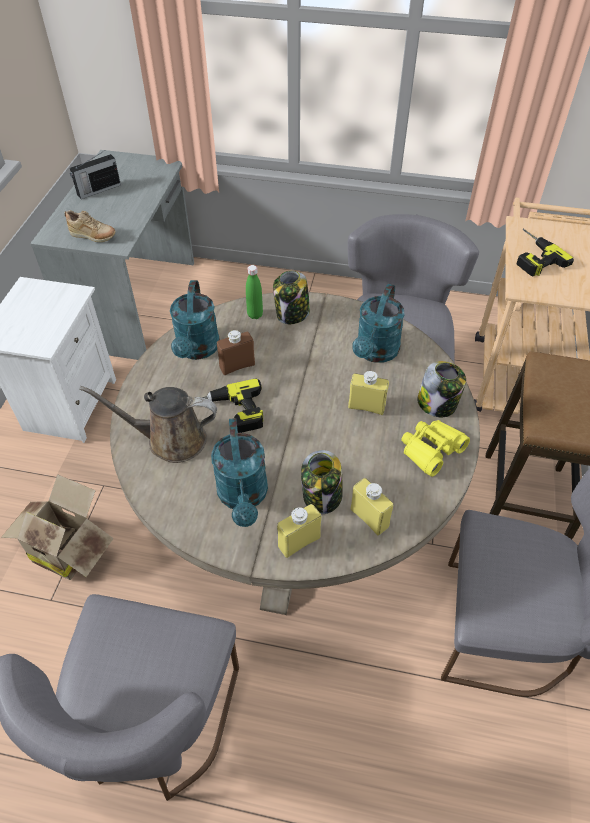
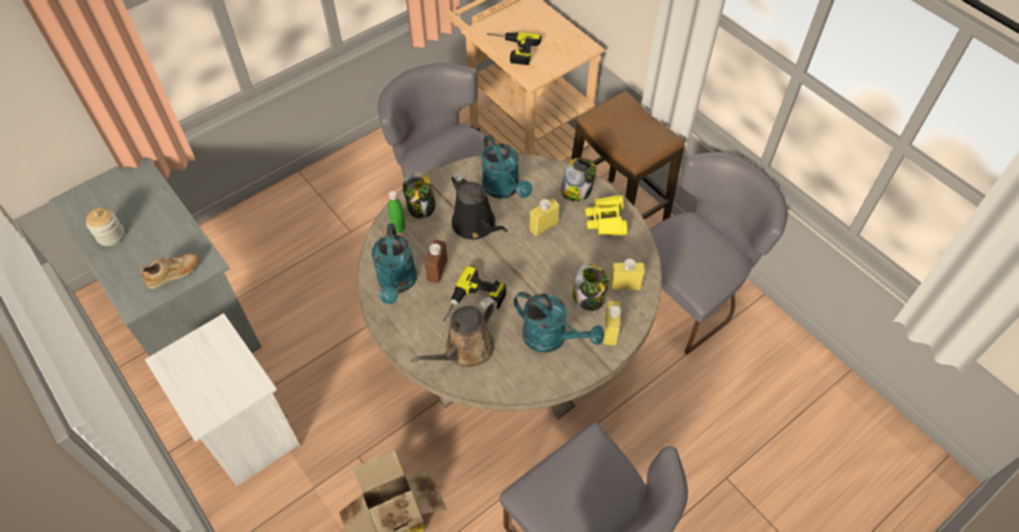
camera: 50 degrees left, 5 degrees up
(98, 190) = (111, 235): radio -> jar
(197, 350) = (397, 283): turquoise watering can -> turquoise watering can turned 45 degrees clockwise
(313, 360) = (476, 225): none -> black watering can

